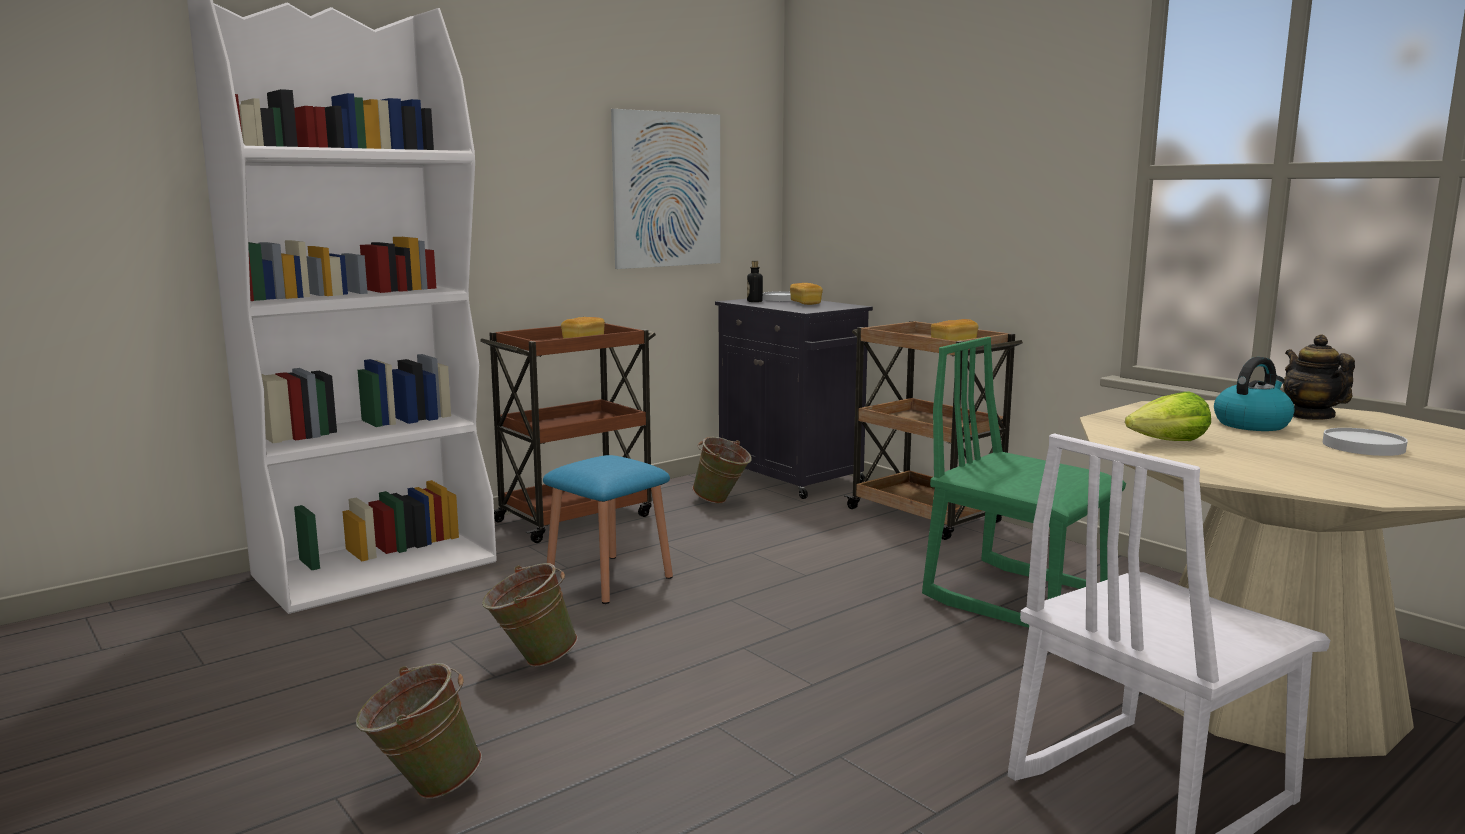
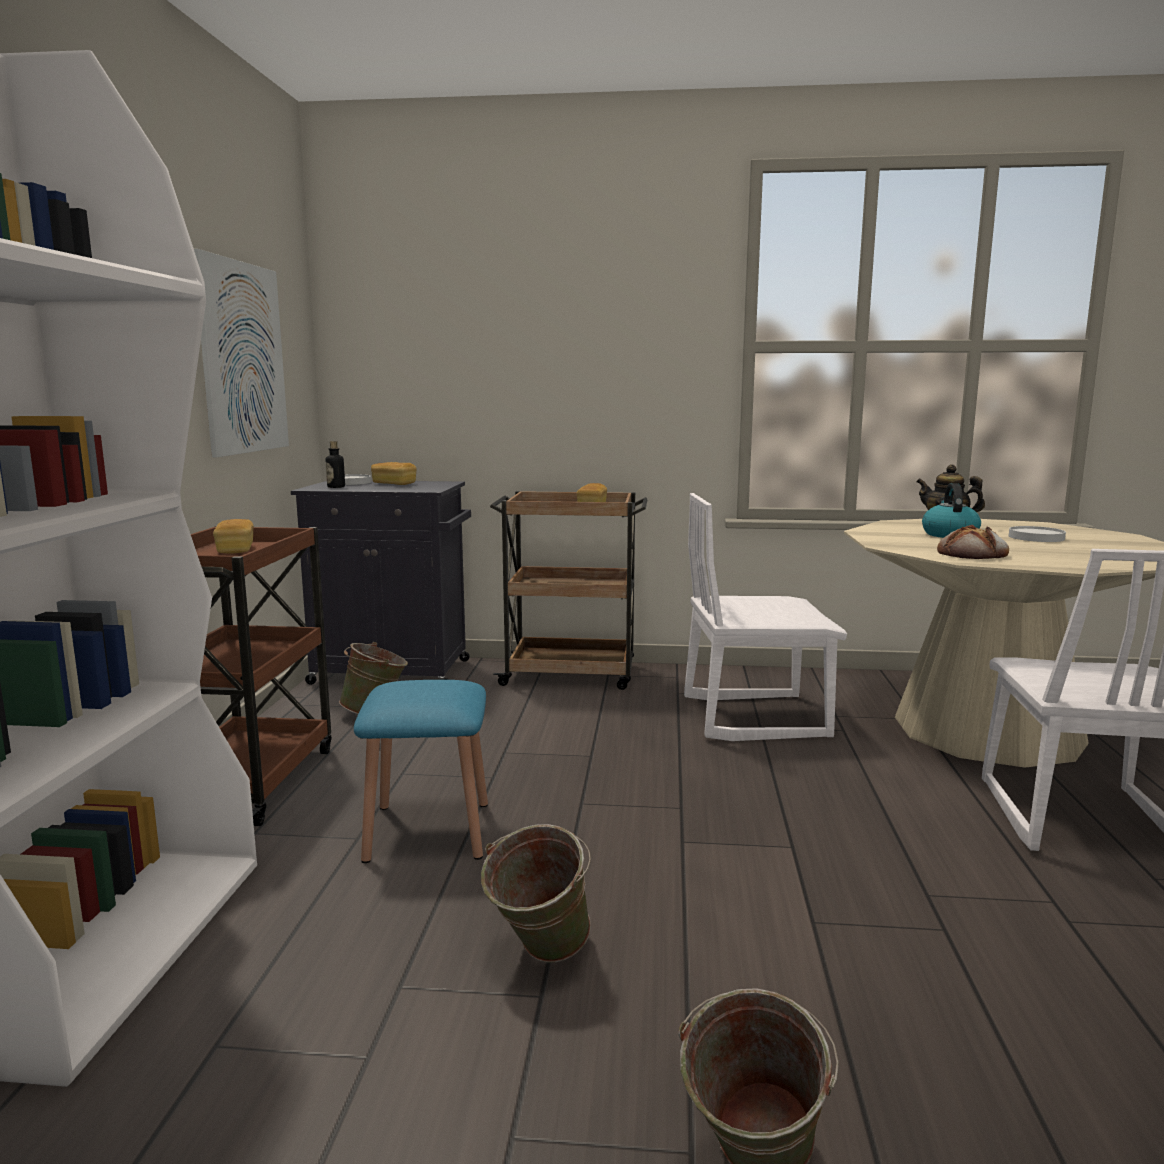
camera: 45 degrees left, 0 degrees up
(1017, 596) = (754, 717): green chair -> white chair
(1168, 443) = (972, 554): lettuce -> bread

